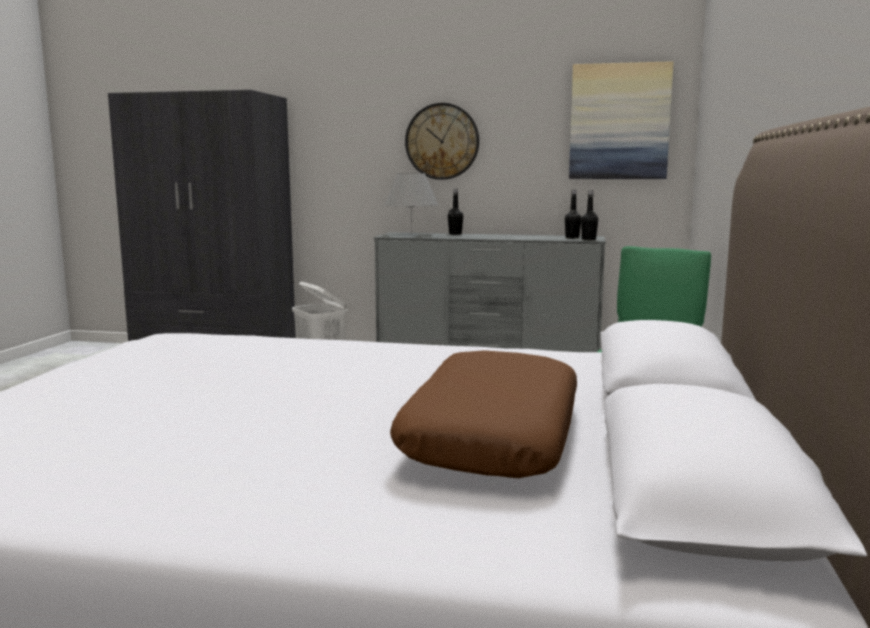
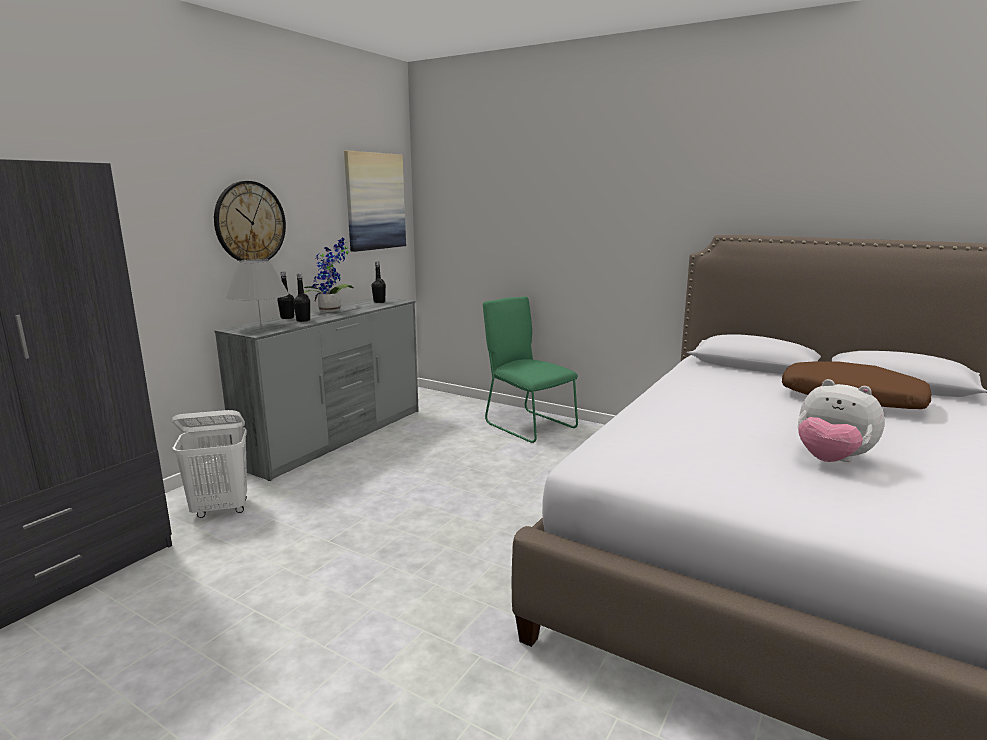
camera: 70 degrees left, 5 degrees up
(174, 410) = (831, 460): none -> plush toy
(503, 236) = (332, 311): none -> potted plant
(588, 239) = (400, 301): black bottle -> black bottle (303, 320)

